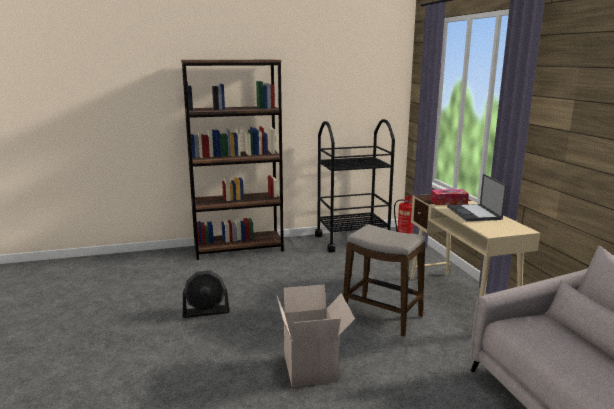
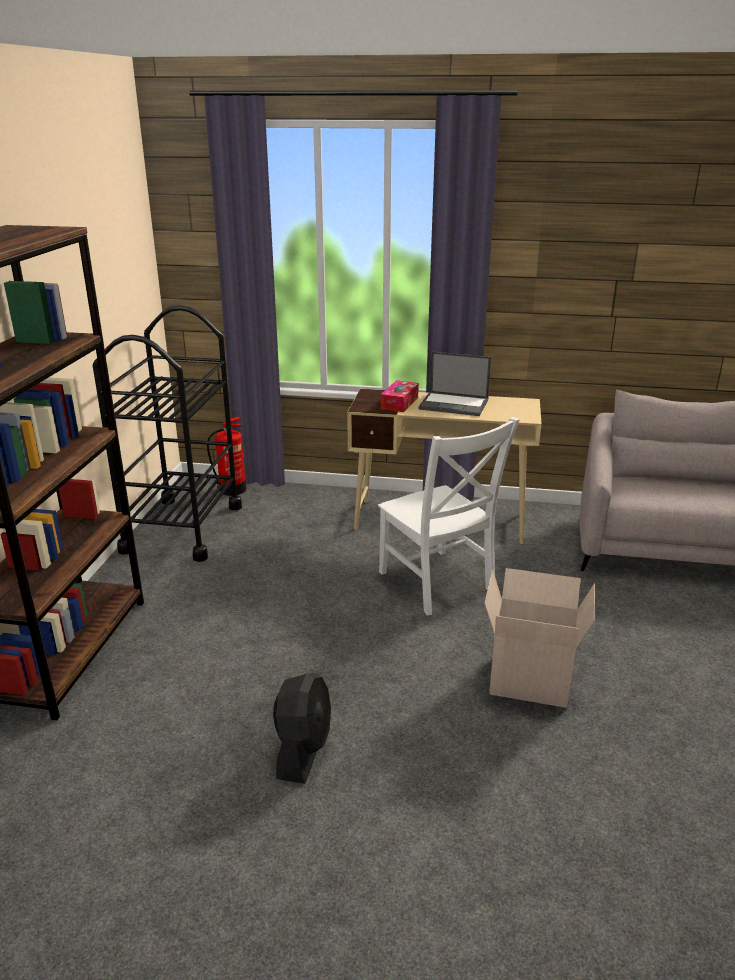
camera: 65 degrees left, 10 degrees up
(382, 316) = (438, 584): stool -> white chair

